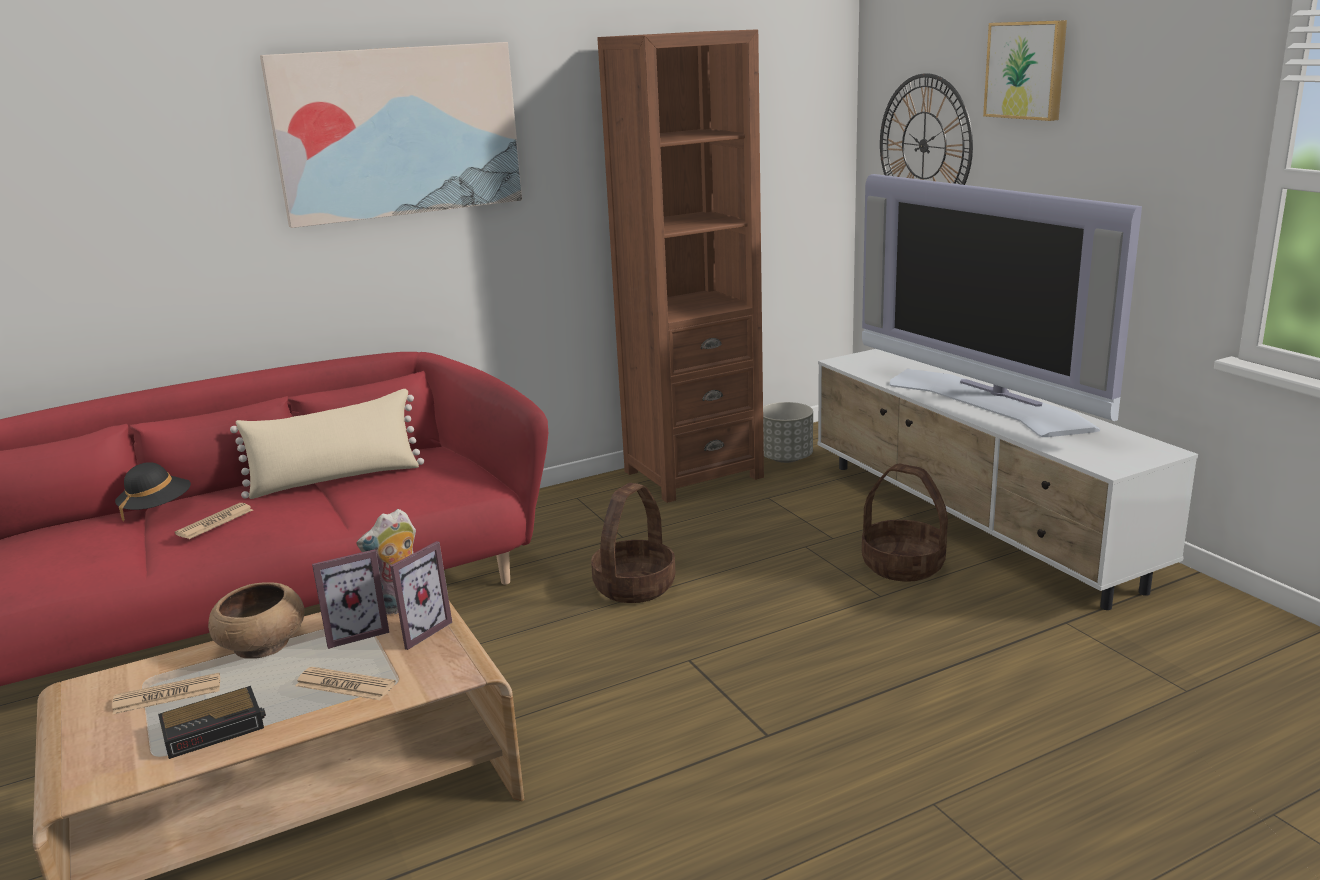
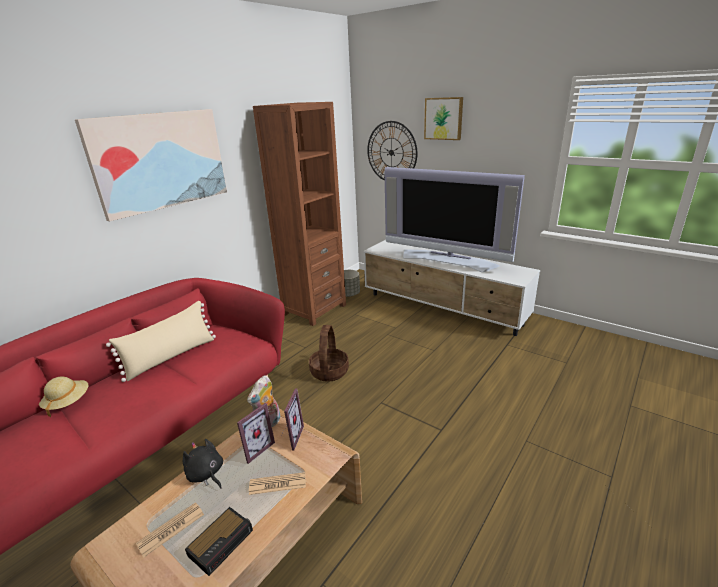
camera: 25 degrees left, 5 degrees up
(157, 508) = (67, 402): black hat -> beige hat
(215, 522) = (116, 402): newspaper -> none
(262, 646) = (206, 474): brown bowl -> black plush toy
(903, 565) = (432, 334): basket -> none

